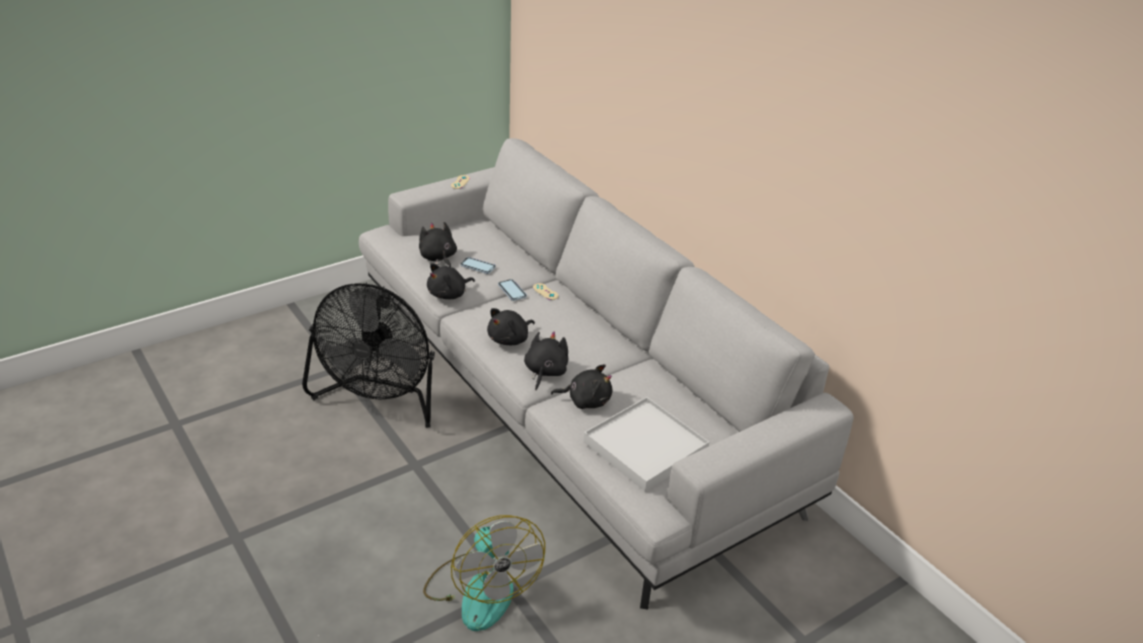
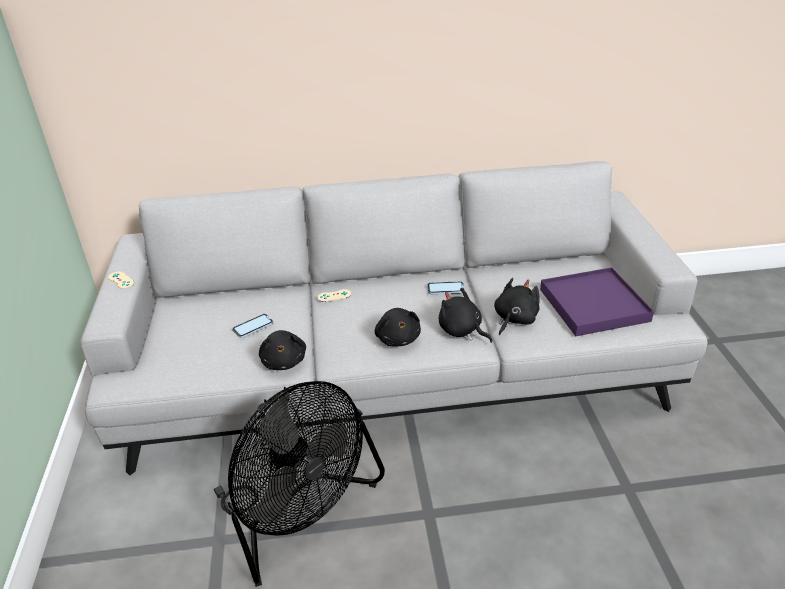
camera: 60 degrees left, 0 degrees up
(438, 258) = (210, 350): black plush toy -> none
(481, 589) = (624, 510): fan -> none
(512, 291) = (315, 316): phone -> phone (445, 289)
(645, 447) = (593, 305): white tray -> purple tray

